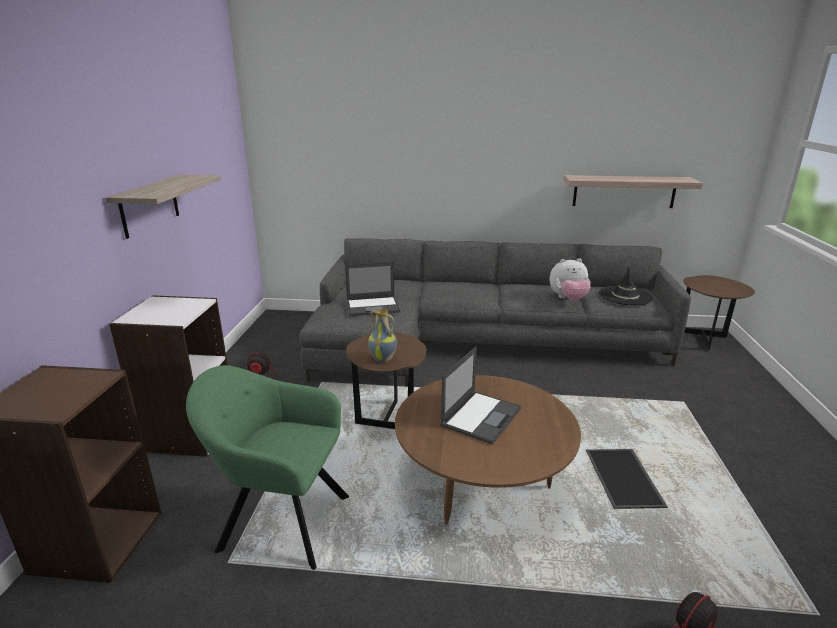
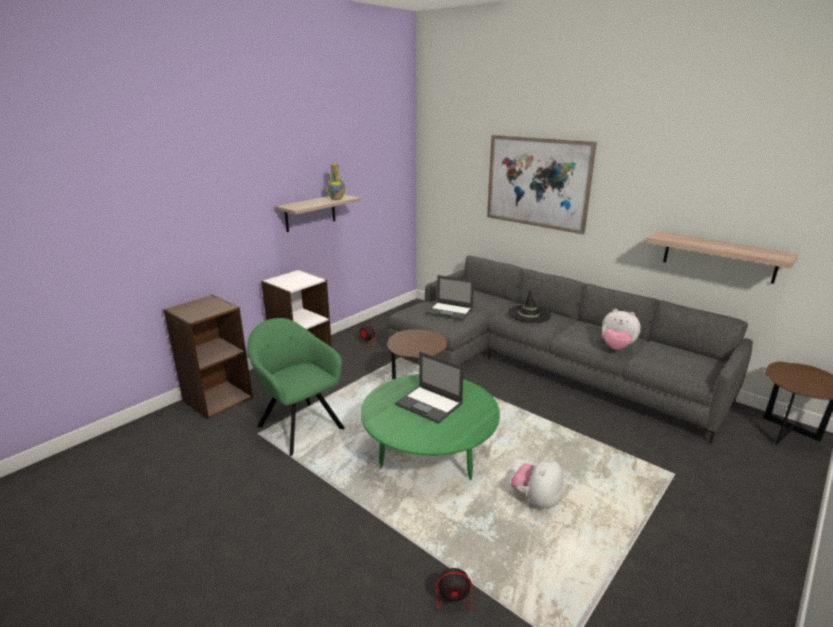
camera: 35 degrees right, 0 degrees up
(383, 359) = (407, 347): vase -> vase (337, 199)
(423, 139) = (537, 183): none -> picture
(481, 416) = (429, 404): laptop -> laptop turned 60 degrees clockwise
(482, 484) = (429, 457): brown coffee table -> green coffee table
(625, 296) = (678, 360): black hat -> black hat (529, 314)
(625, 479) = (536, 500): tray -> plush toy

